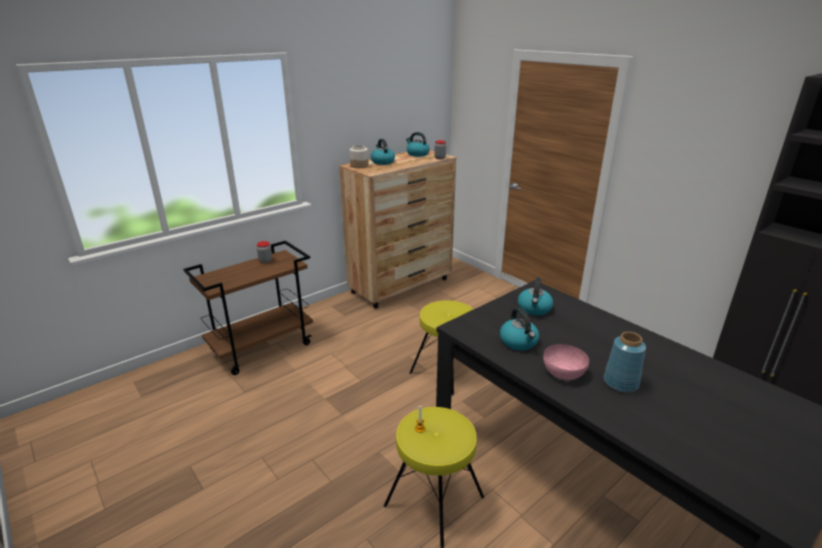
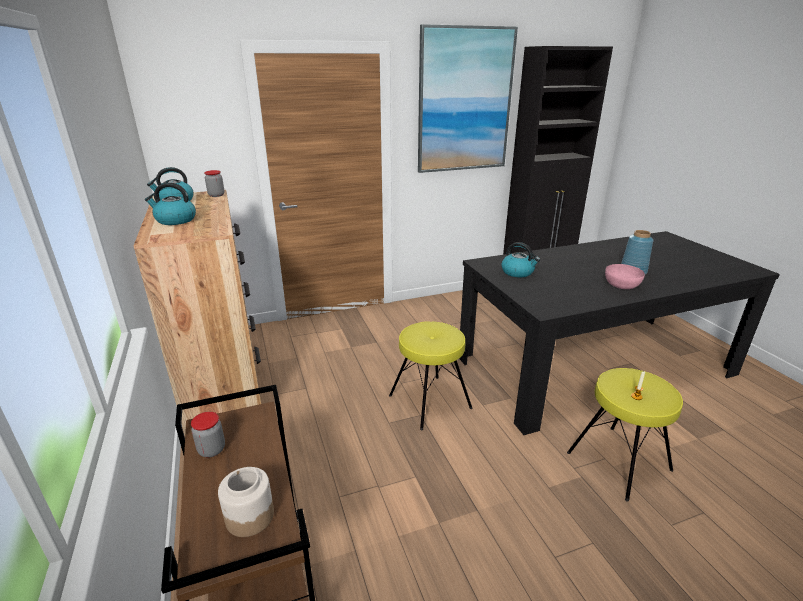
camera: 70 degrees left, 0 degrees up
(359, 166) = (167, 234): jar -> jar (249, 516)
(519, 342) = (574, 290): kettle -> none
(711, 132) = (464, 101): none -> picture

